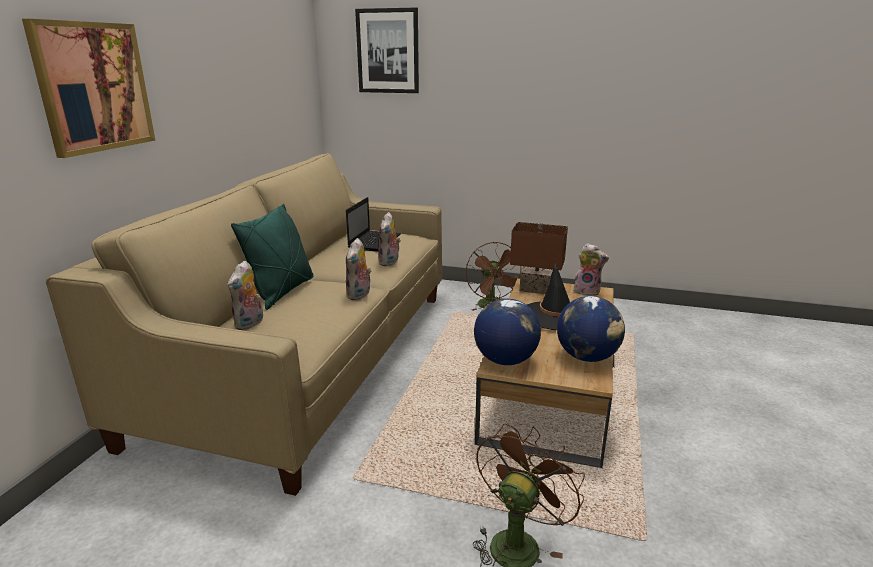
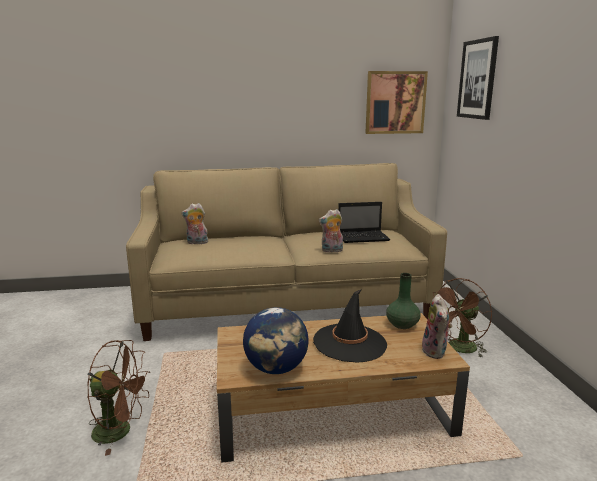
camera: 65 degrees right, 5 degrees down
(93, 87) = (198, 98): picture -> picture (395, 102)
(282, 292) = (247, 238): green pillow -> none
(359, 295) = (261, 255): plush toy -> none
(505, 360) = (243, 334): globe -> none
(534, 290) = (402, 324): brown table lamp -> green vase

